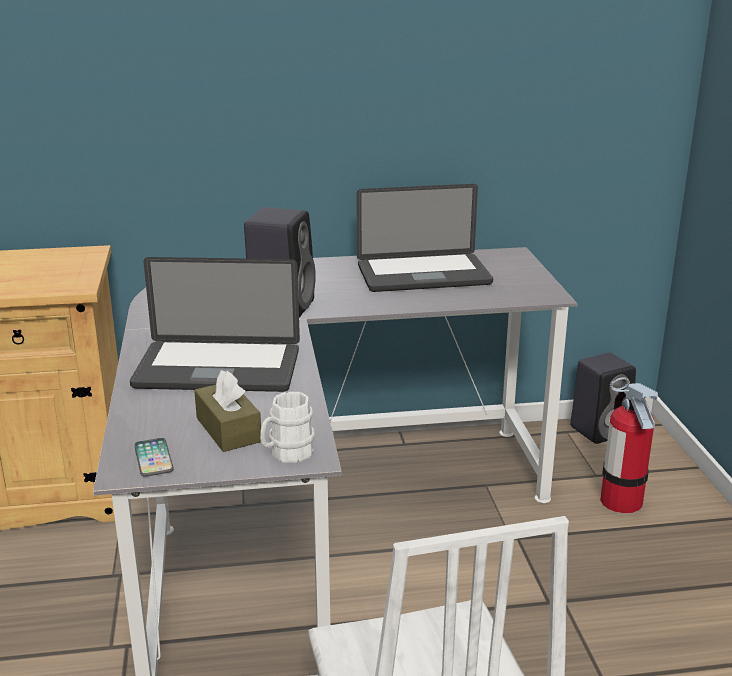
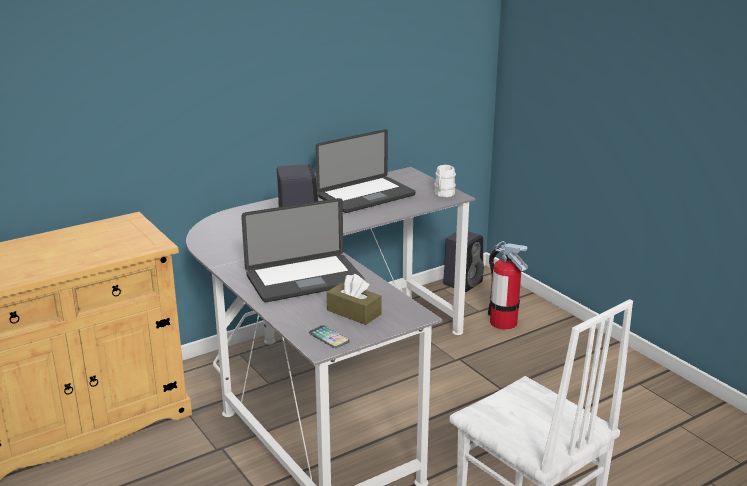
camera: 25 degrees left, 0 degrees up
(287, 453) = (403, 317): white mug -> white mug (443, 194)

